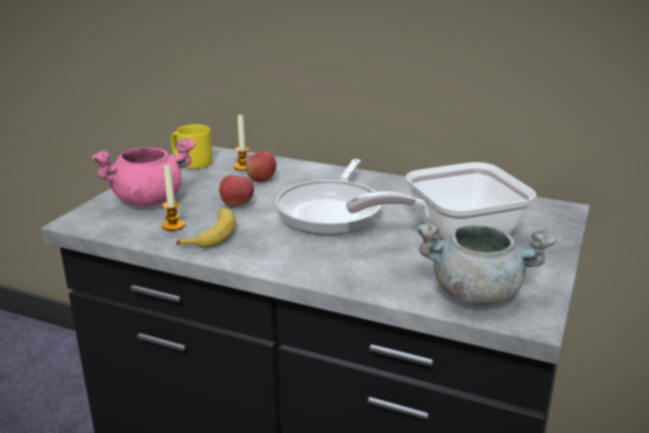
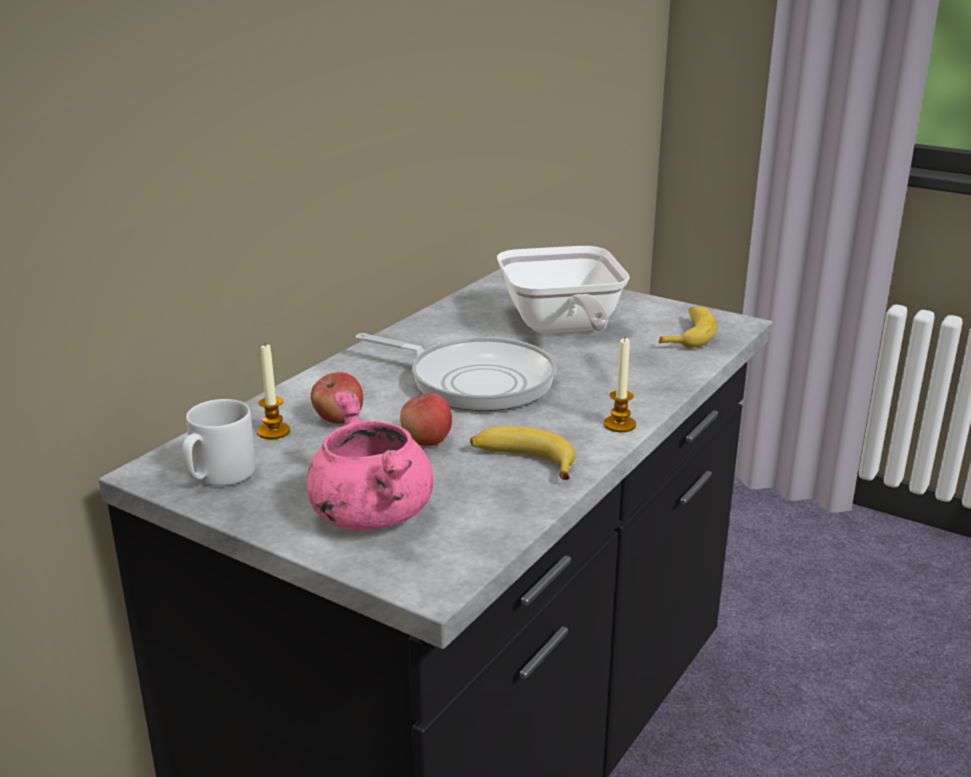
camera: 80 degrees left, 0 degrees up
(173, 226) = (483, 491): candle -> candle (619, 425)
(191, 163) = (218, 475): yellow mug -> grey mug
(477, 292) = (688, 335): grey cooking pot -> banana

